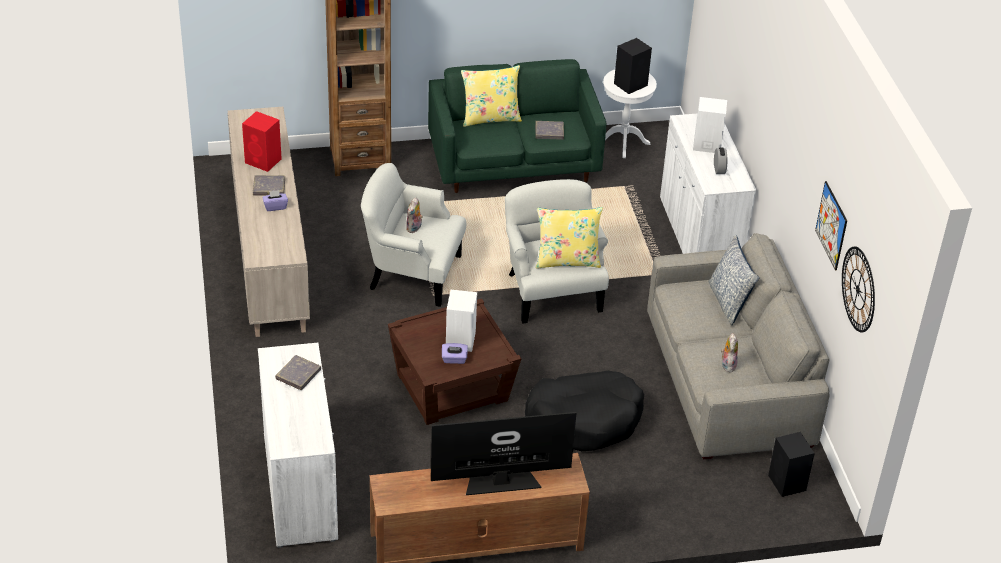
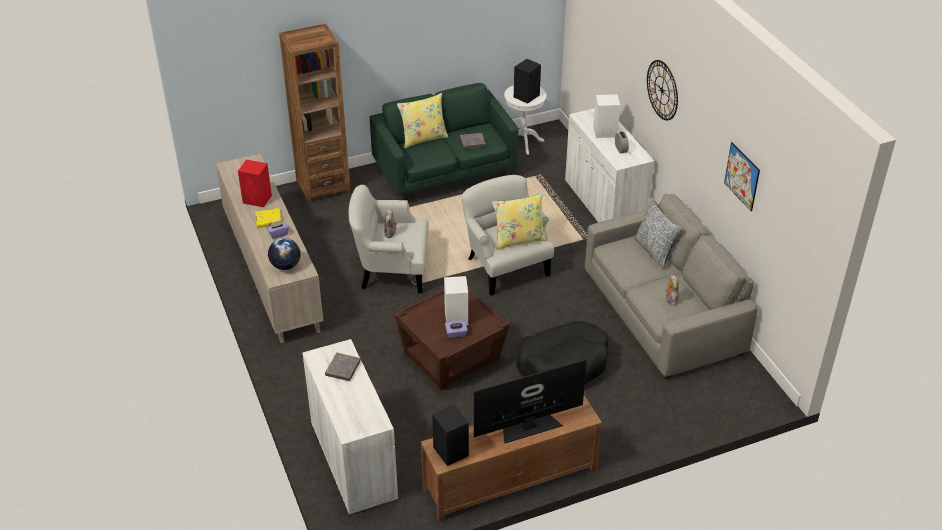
camera: 10 degrees left, 0 degrees up
(269, 187) = (268, 220): grey book -> yellow book
(273, 245) = (286, 266): none -> globe
(787, 483) = (735, 386): black speaker -> black speaker (451, 452)
(858, 289) = (779, 222): wall clock -> wall clock (662, 90)

